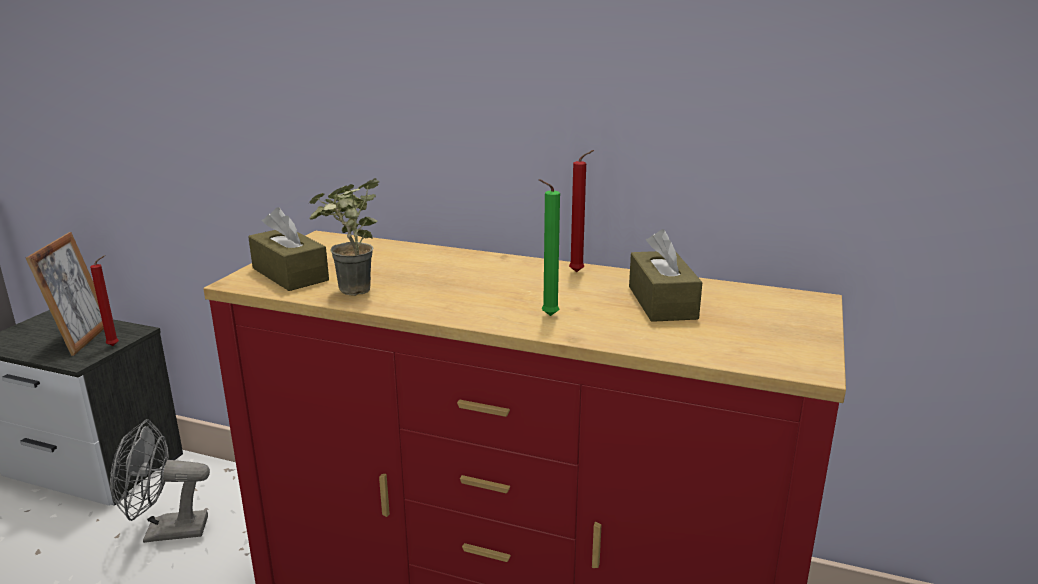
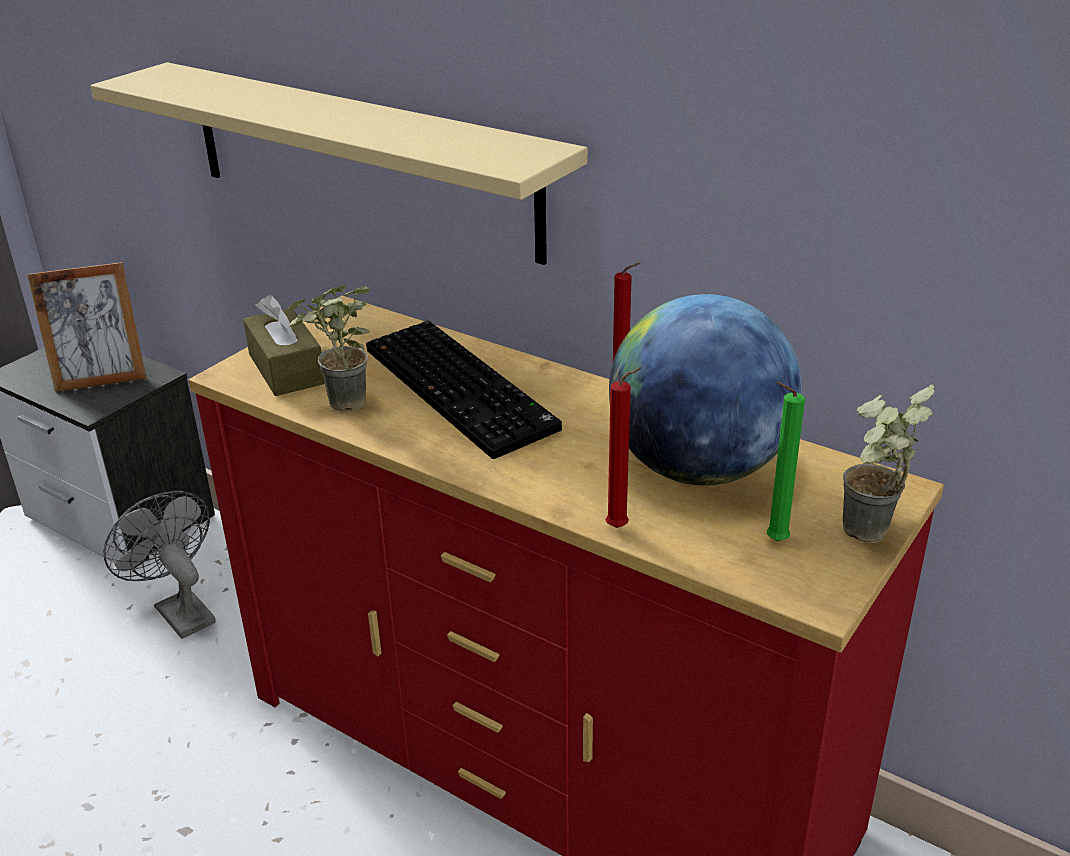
camera: 15 degrees right, 10 degrees up
(82, 338) = (101, 379): picture frame -> picture frame turned 60 degrees clockwise
(115, 345) = (134, 393): red candle -> red candle (620, 527)
(165, 532) = (179, 611): grey fan -> grey fan turned 45 degrees clockwise
(331, 113) = (359, 158): none -> beige shelf
(447, 274) = (463, 389): none -> keyboard
(547, 316) = (547, 473): green candle -> green candle (773, 541)
(662, 302) = (698, 468): brown tissue box -> globe
(817, 329) = (869, 539): none -> potted plant

